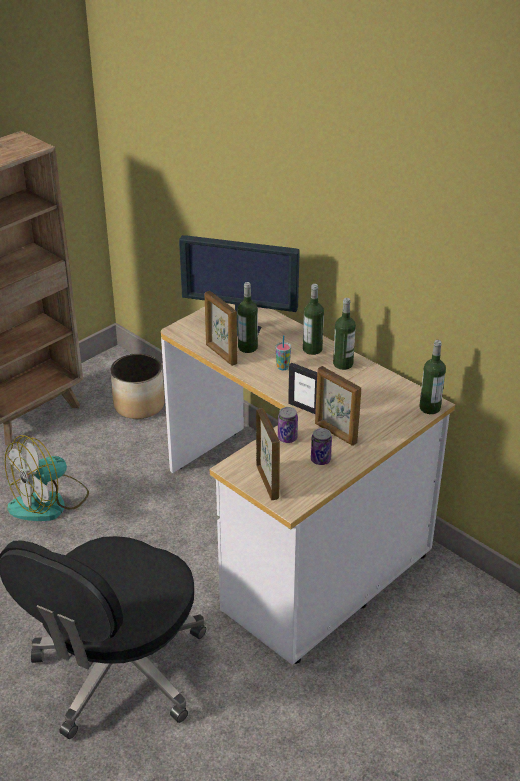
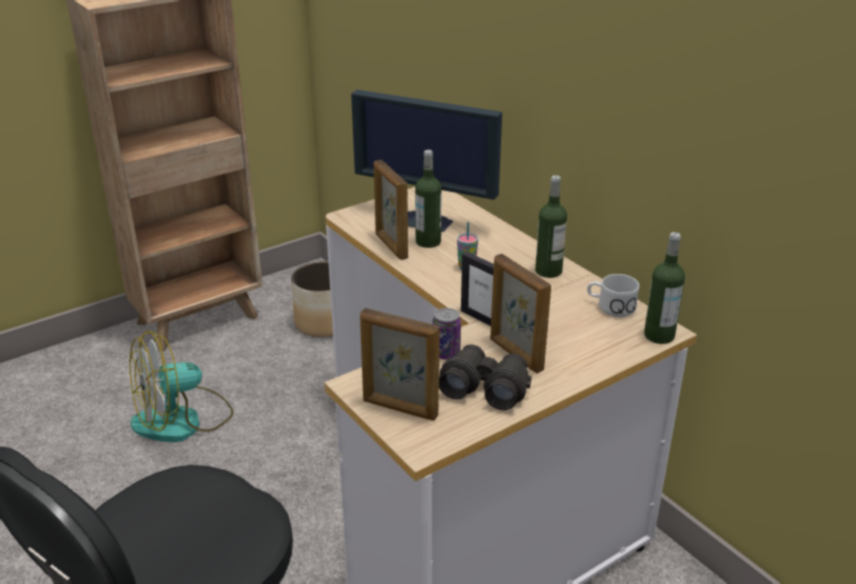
camera: 10 degrees right, 5 degrees down
(267, 482) = (400, 409): picture frame -> picture frame turned 120 degrees clockwise
(312, 349) = (512, 251): bottle -> none
(320, 460) = (485, 387): can -> black binoculars
(392, 389) = (610, 307): none -> white mug

